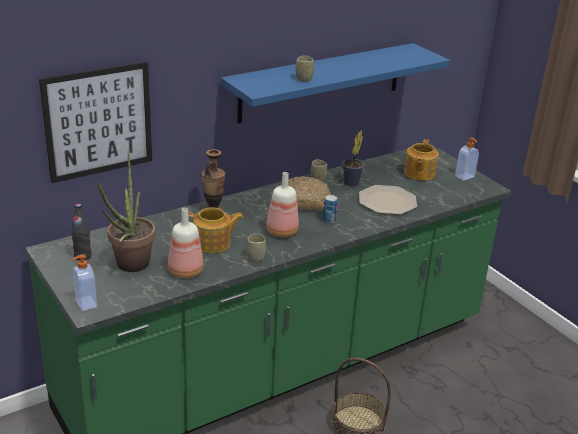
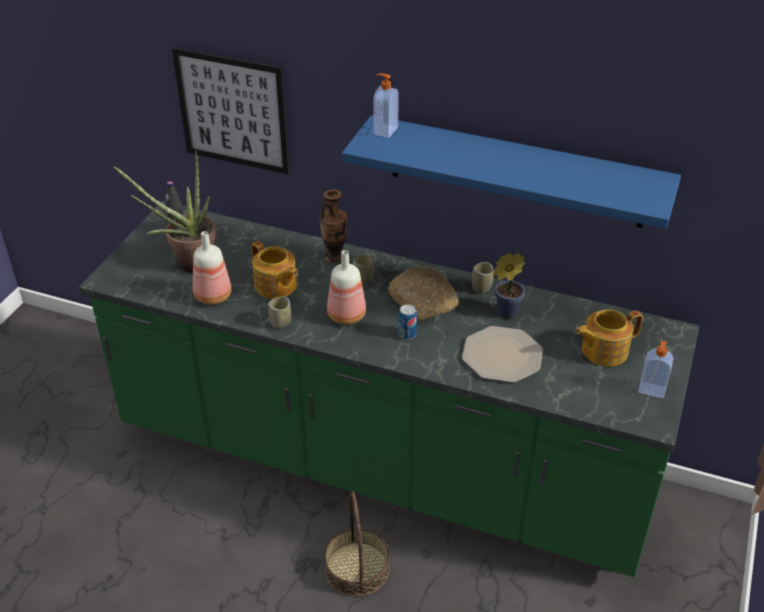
camera: 55 degrees right, 10 degrees up
(85, 303) = (113, 272): soap dispenser -> soap dispenser (385, 131)
(304, 79) = (437, 157): cup -> cup (363, 279)

